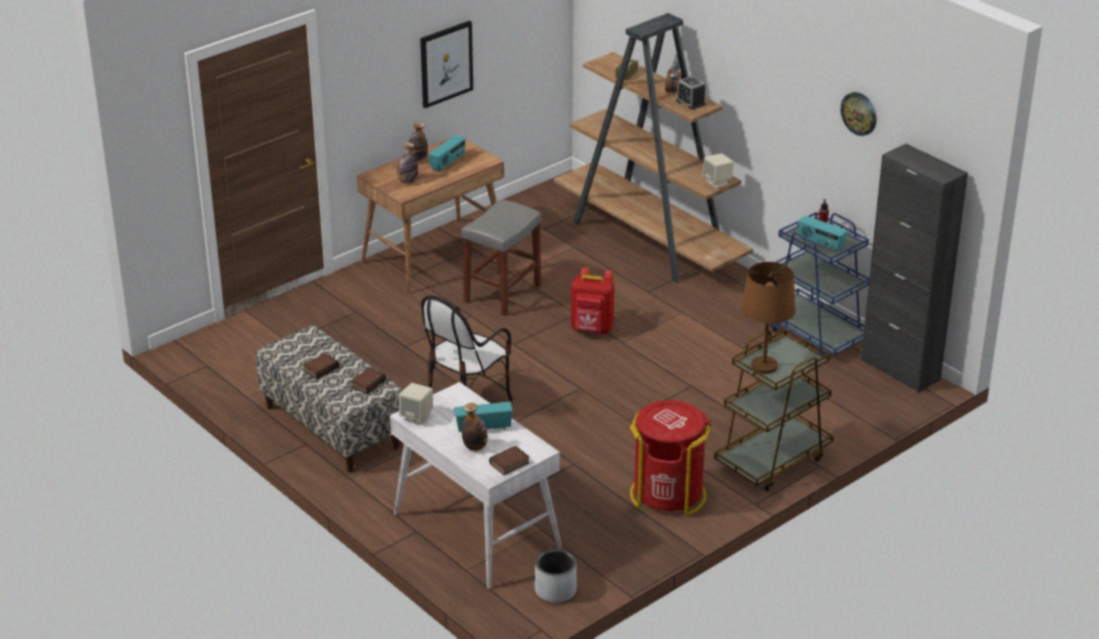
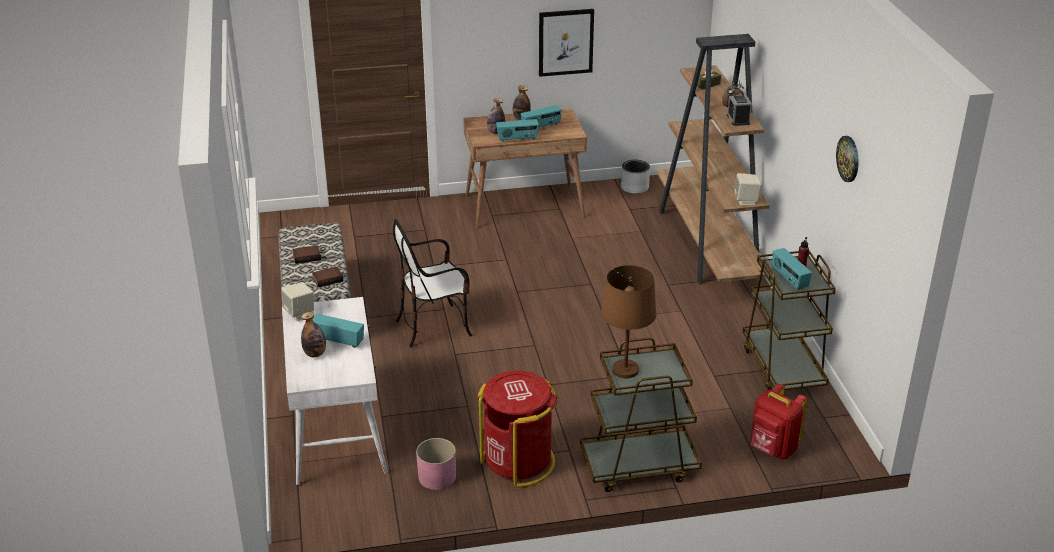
camera: 30 degrees right, 0 degrees up
(438, 182) = (517, 139): none -> radio
(502, 294) = (547, 250): grey stool -> none
(509, 464) = (325, 378): book -> none
(556, 590) = (346, 508): grey planter -> grey planter (635, 188)
(592, 329) = (591, 300): red backpack -> red backpack (773, 449)
(609, 534) = (437, 477): none -> pink planter
(815, 333) = (782, 367): blue cart -> brown cart
(900, 369) = (835, 426): black cabinet -> none

